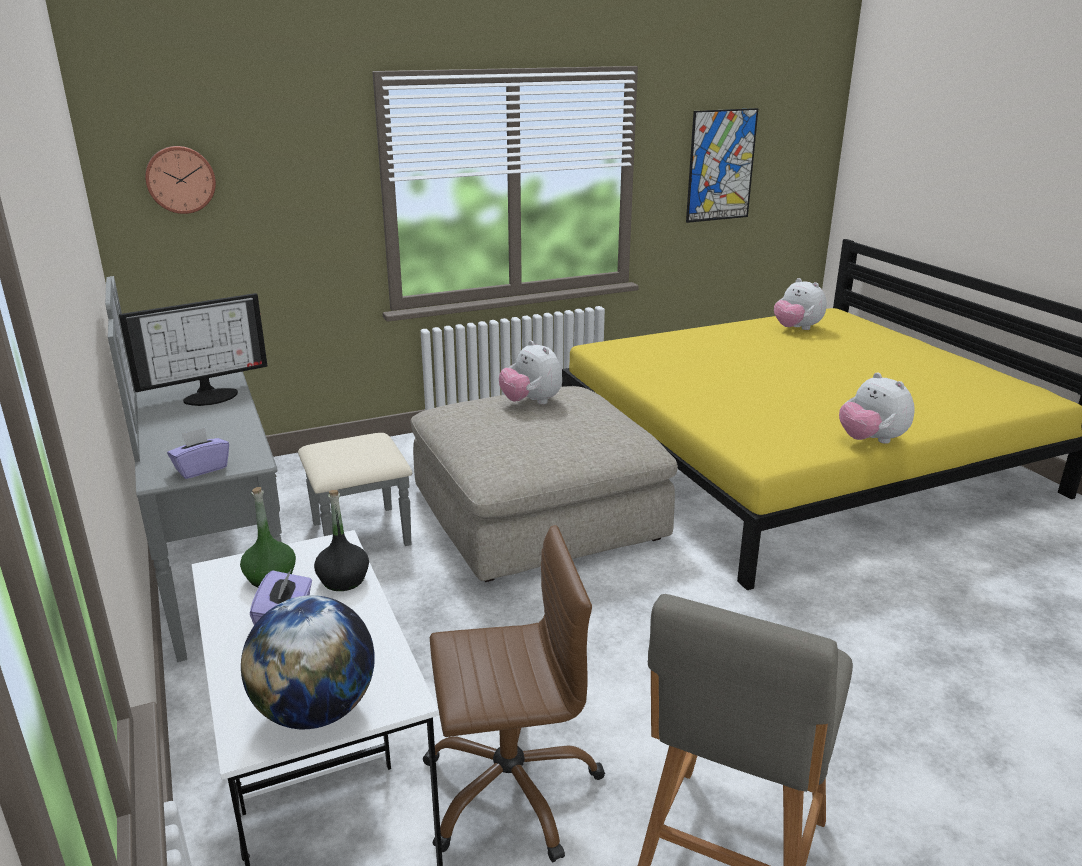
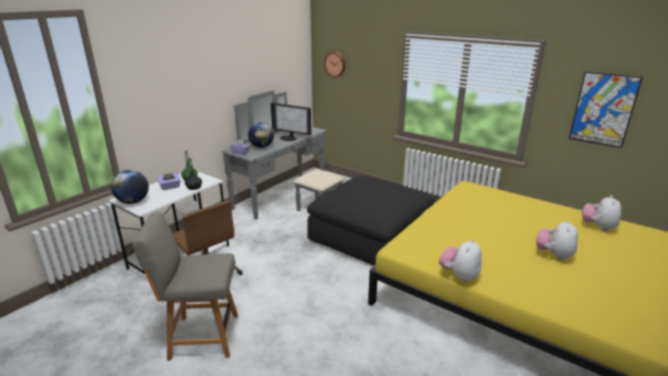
camera: 60 degrees right, 0 degrees up
(210, 436) = (261, 147): none -> globe
(531, 402) = (387, 188): plush toy -> plush toy (554, 255)
(537, 514) = (370, 236): beige ottoman -> black ottoman

